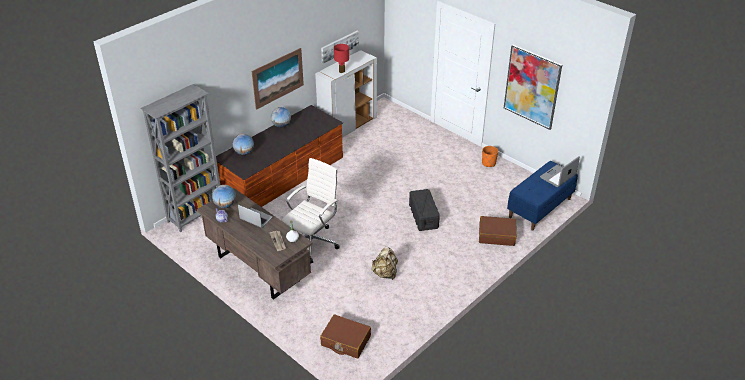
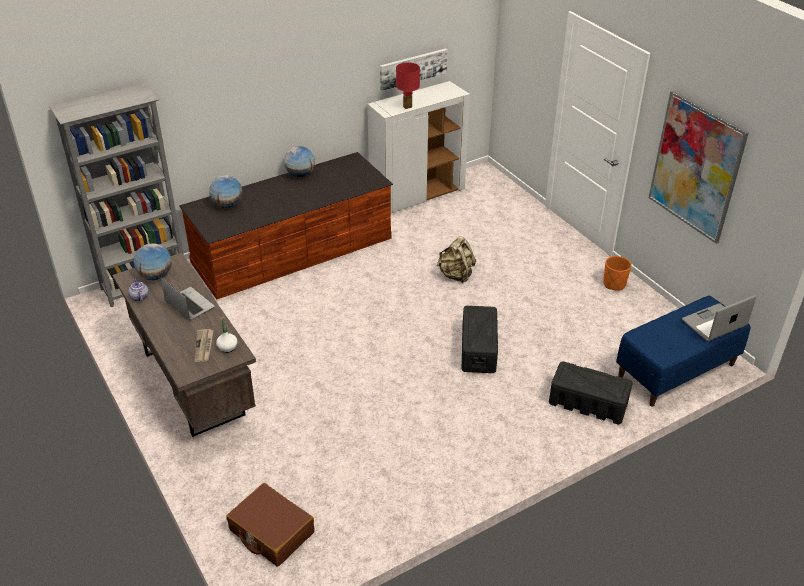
camera: 15 degrees right, 0 degrees up
(278, 78) = (300, 100): picture -> none
(313, 242) = (291, 358): white office chair -> none
(385, 273) = (381, 430): beige backpack -> beige backpack (456, 275)
(497, 235) = (587, 403): brown suitcase -> black storage box

